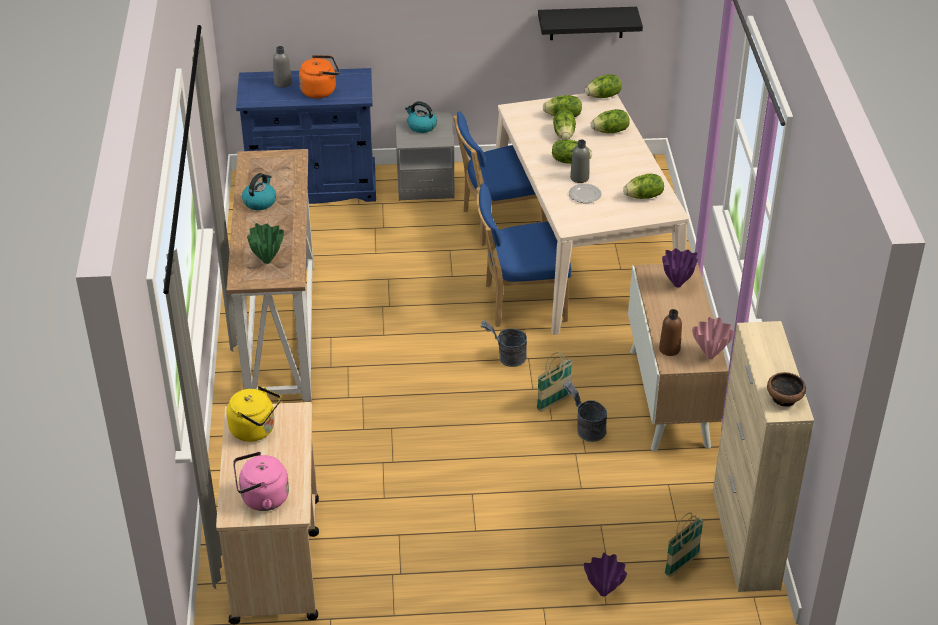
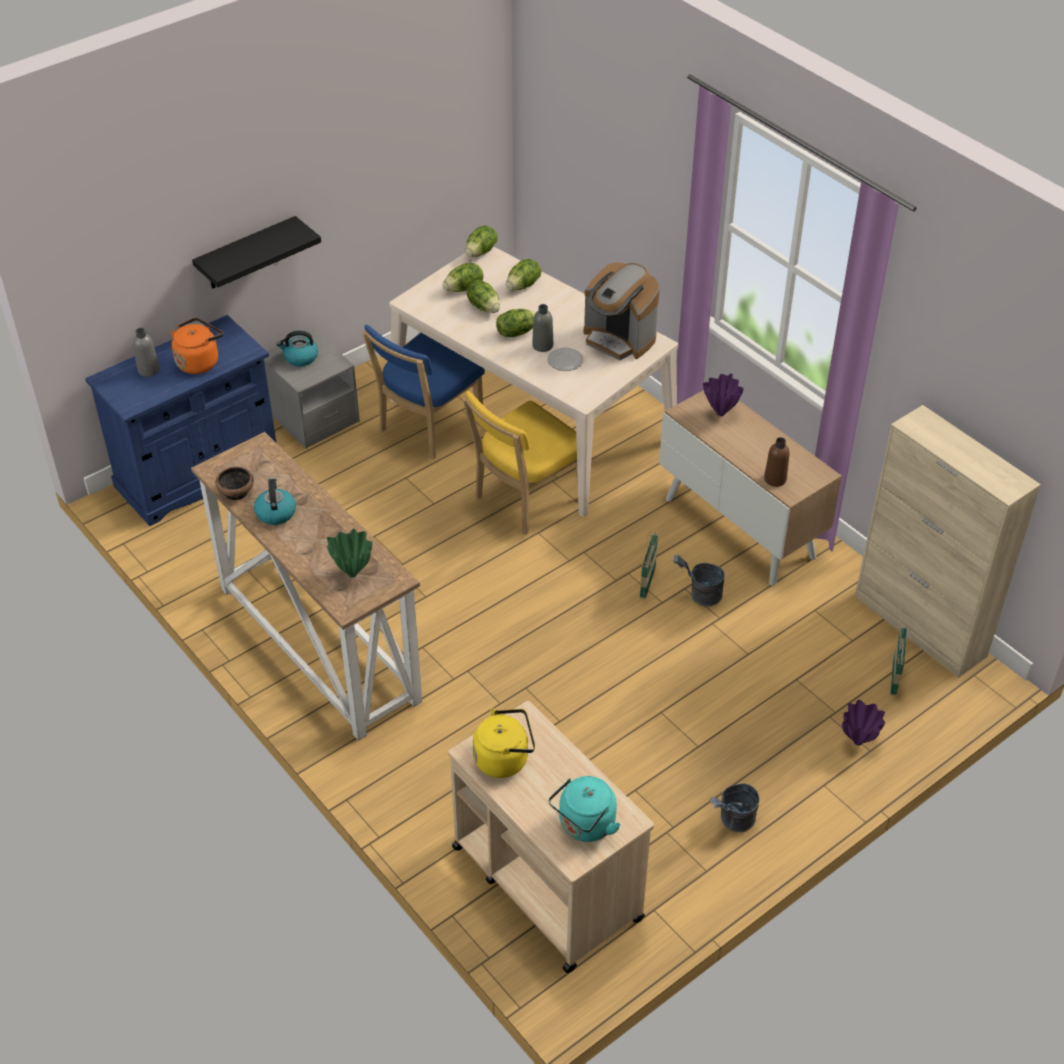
camera: 35 degrees left, 5 degrees up
(262, 498) = (585, 826): pink kettle -> turquoise kettle
(507, 358) = (564, 561): grey bucket -> grey bucket (732, 821)
(521, 303) = (525, 500): blue chair -> yellow chair
(586, 23) = (431, 180): black shelf -> black shelf (247, 254)
(644, 197) = (619, 339): lettuce -> coffee machine
(710, 356) = (814, 468): pink vase -> none
(784, 398) = (1000, 476): bowl -> bowl (236, 492)

